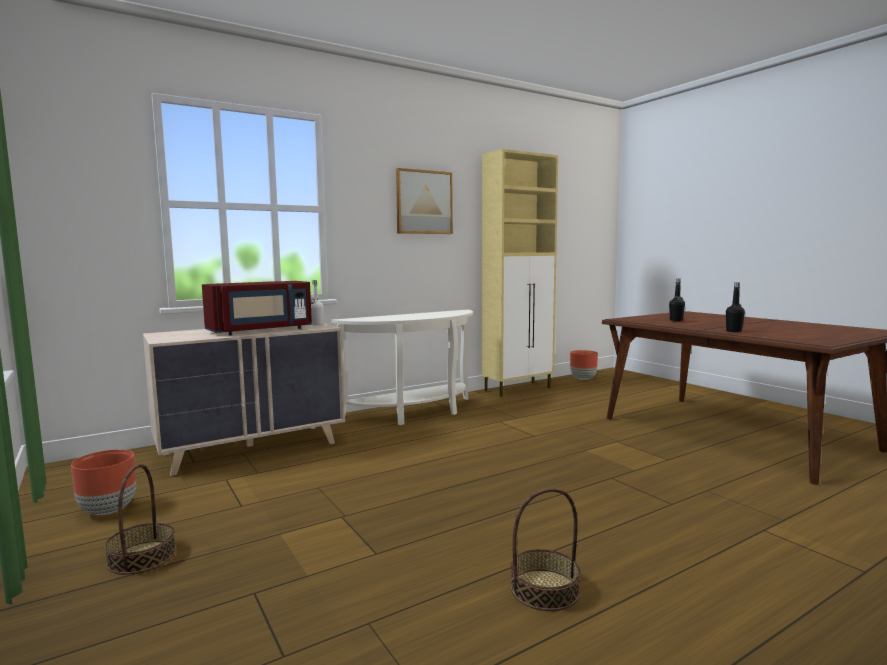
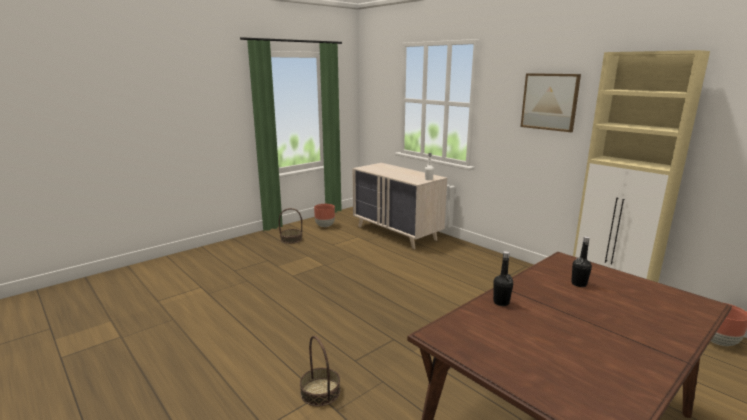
camera: 80 degrees right, 10 degrees up
(261, 330) = (397, 174): red microwave -> none
(416, 414) = (486, 263): white console table -> none
(544, 589) = (261, 313): basket -> basket (320, 392)

